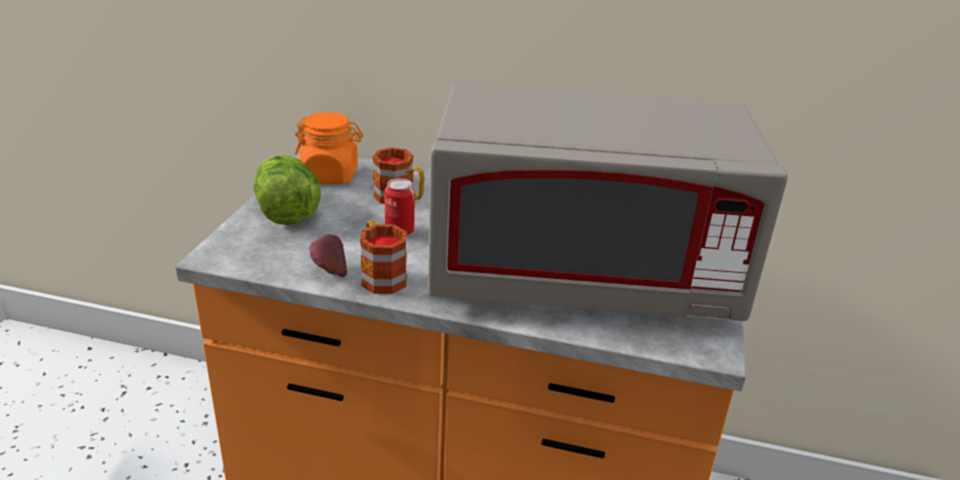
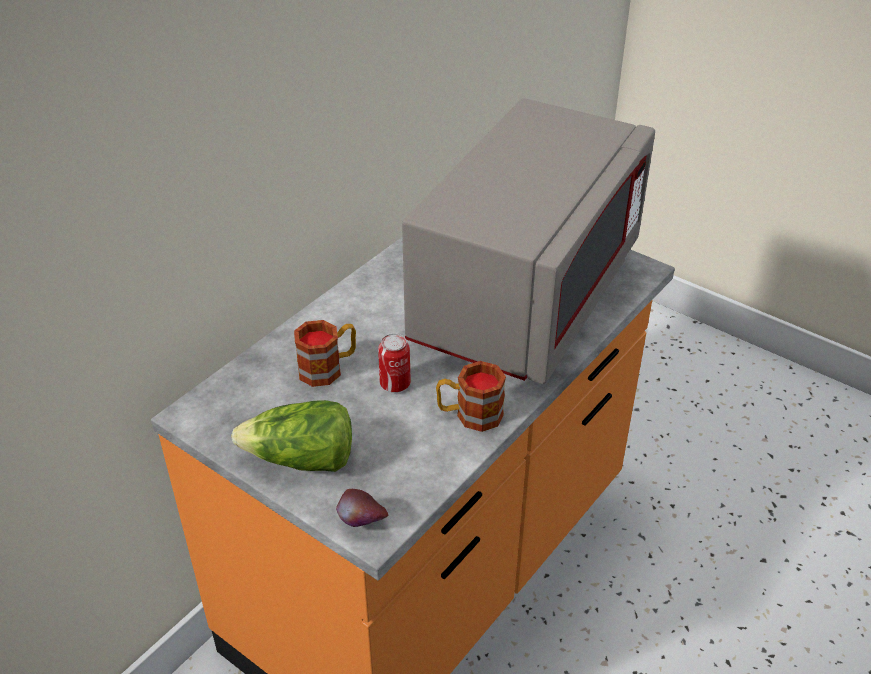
camera: 65 degrees left, 10 degrees up
(329, 273) = (449, 449): apple -> apple (362, 524)
(330, 175) = (240, 409): orange jar -> none

